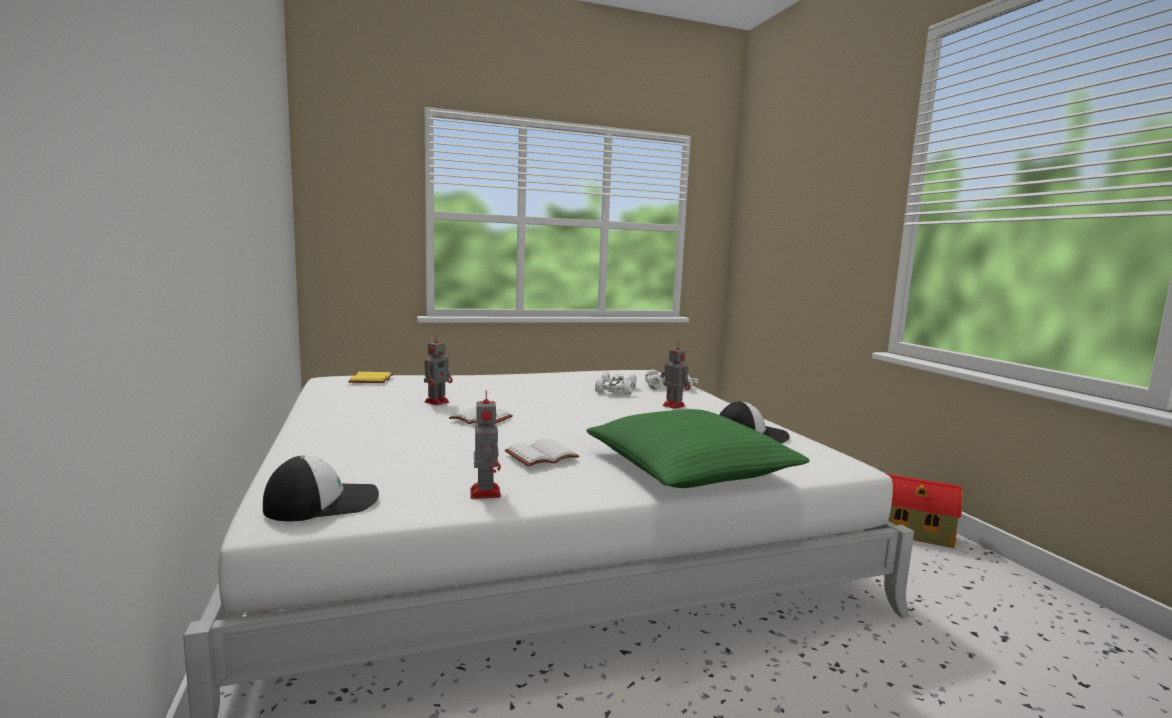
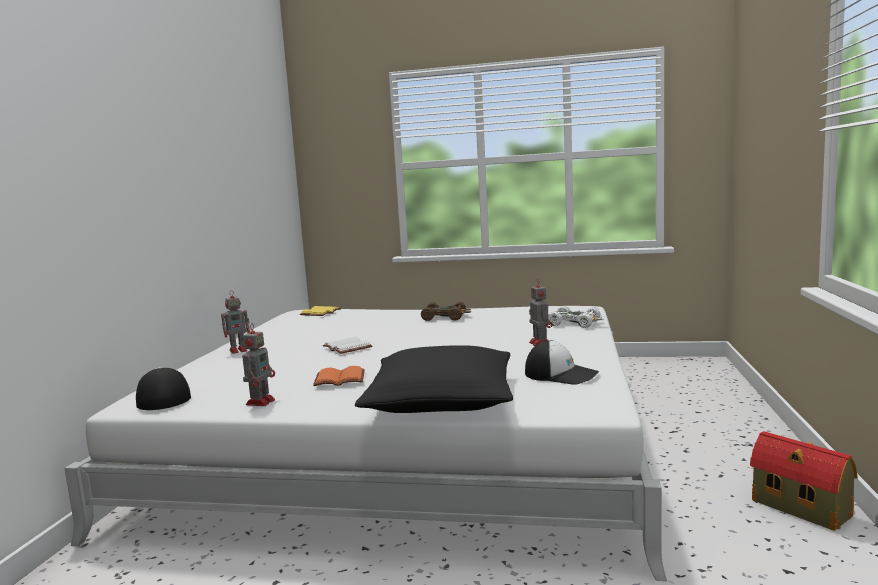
camera: 30 degrees right, 0 degrees up
(323, 502) = (162, 398): cap -> cap turned 120 degrees counterclockwise
(437, 402) = (339, 332): toy robot -> toy robot (239, 350)
(527, 383) = (445, 317): none -> brown toy car
(541, 456) = (338, 379): white book -> orange book
(615, 390) = (512, 326): white toy car -> none
(689, 468) = (441, 399): green pillow -> black pillow

